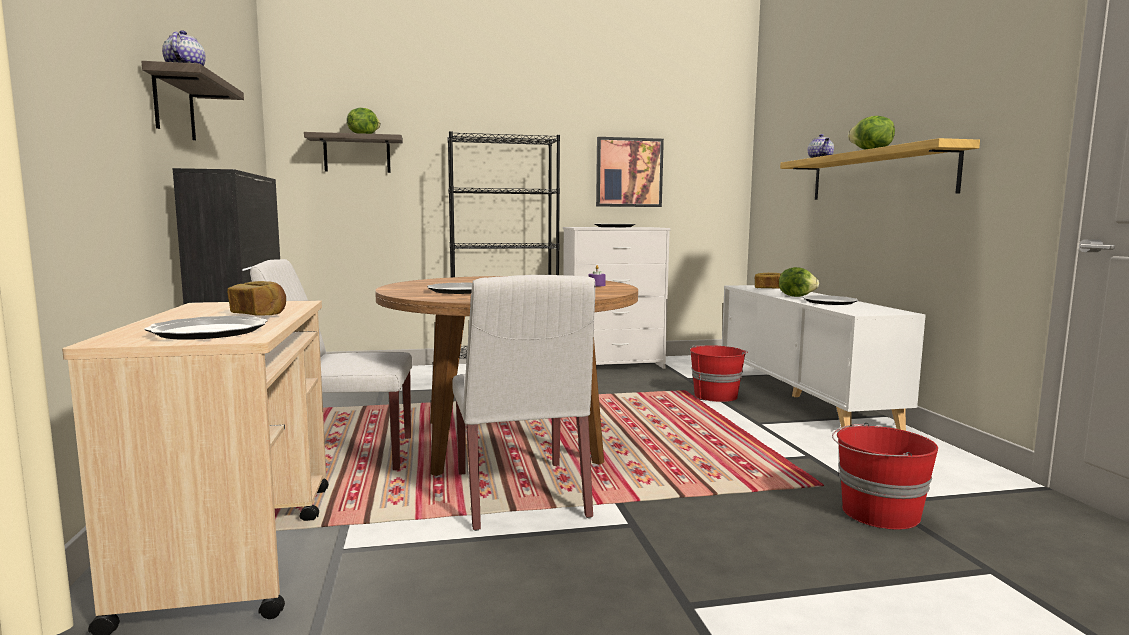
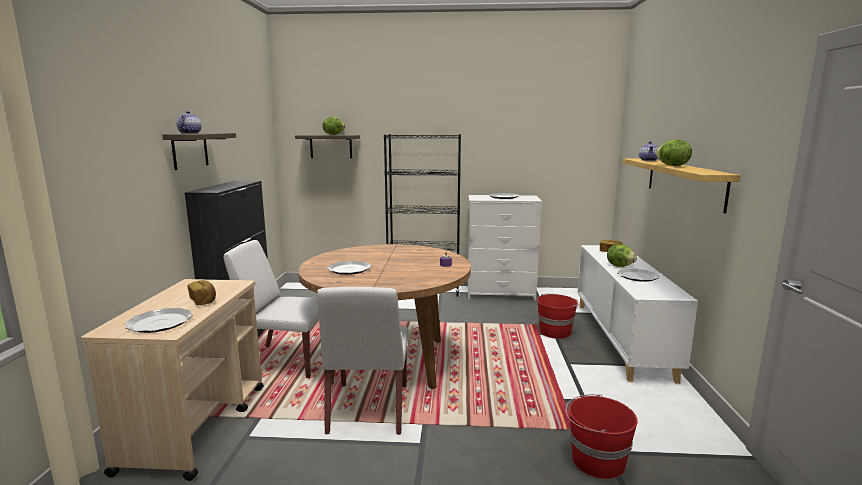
camera: 15 degrees right, 5 degrees up
(629, 172) = (519, 155): picture -> none

